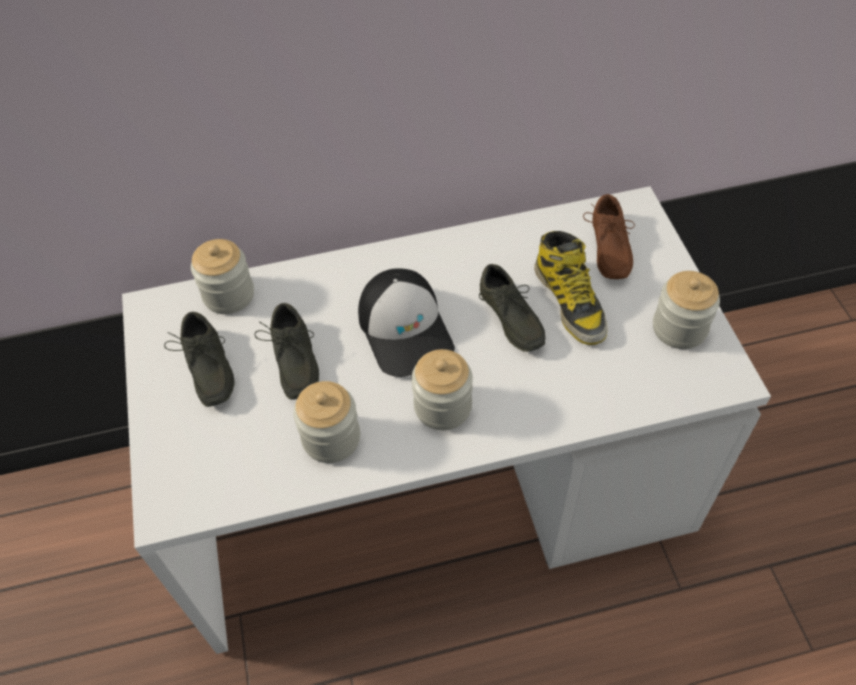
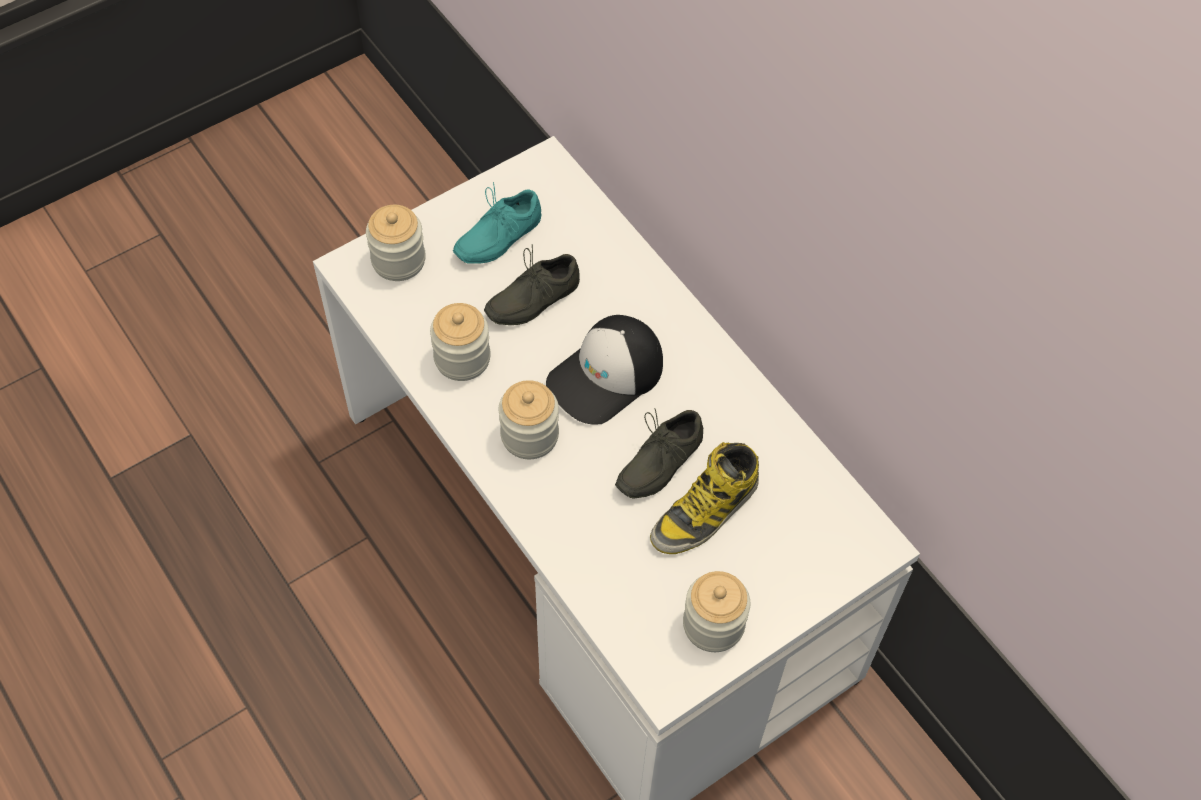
camera: 65 degrees right, 5 degrees up
(205, 370) = (496, 235): grey shoe -> turquoise shoe
(229, 295) = (587, 217): jar -> jar (398, 260)
(606, 249) = (796, 529): brown shoe -> none

